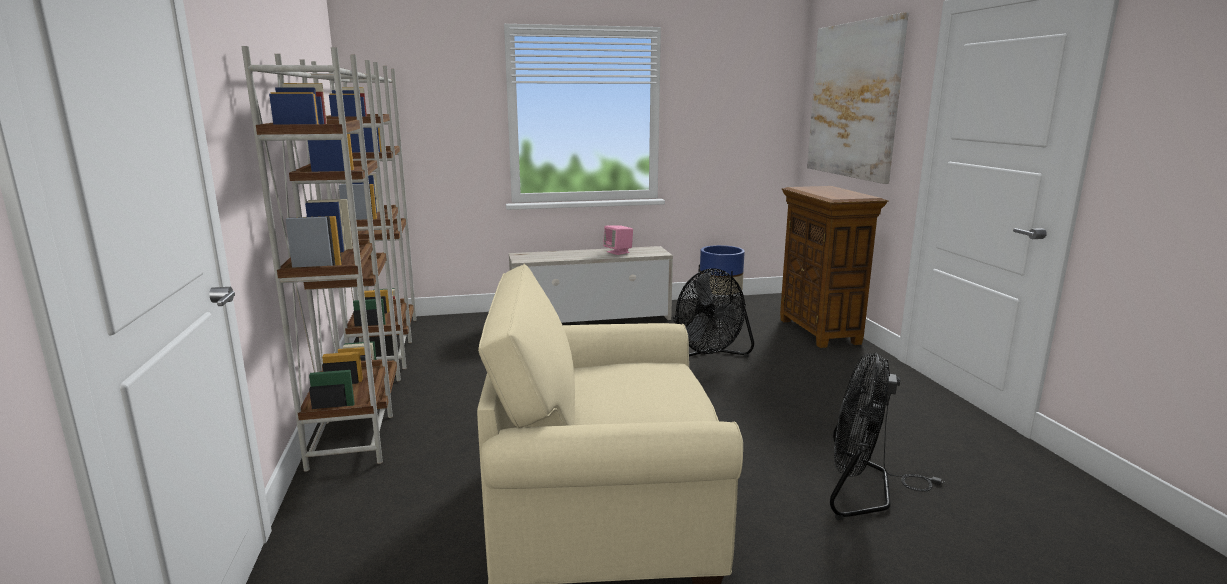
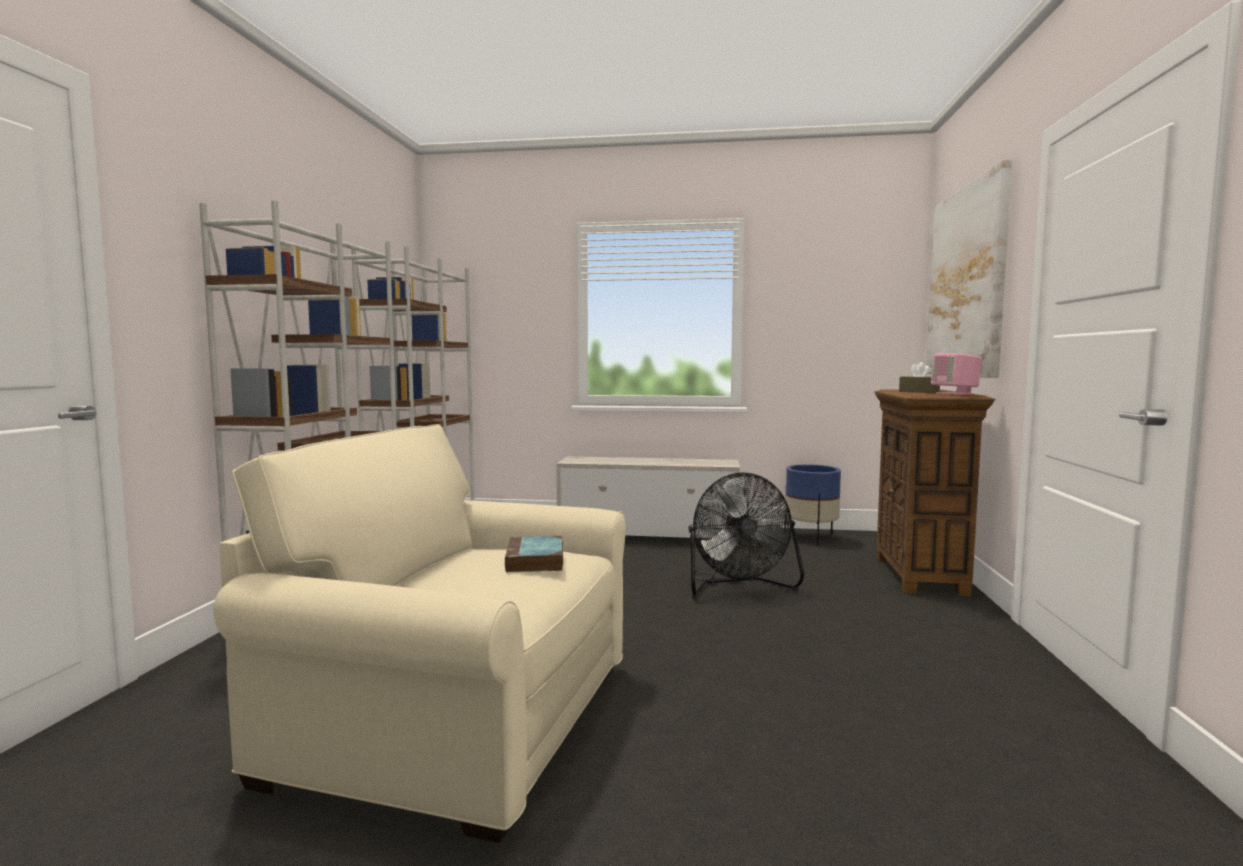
camera: 20 degrees right, 10 degrees down
(618, 252) = (681, 461): pink speaker -> pink speaker (955, 393)
(662, 377) = (536, 561): none -> book
(826, 192) = (919, 391): none -> brown tissue box
(866, 485) = (825, 764): black fan -> none

